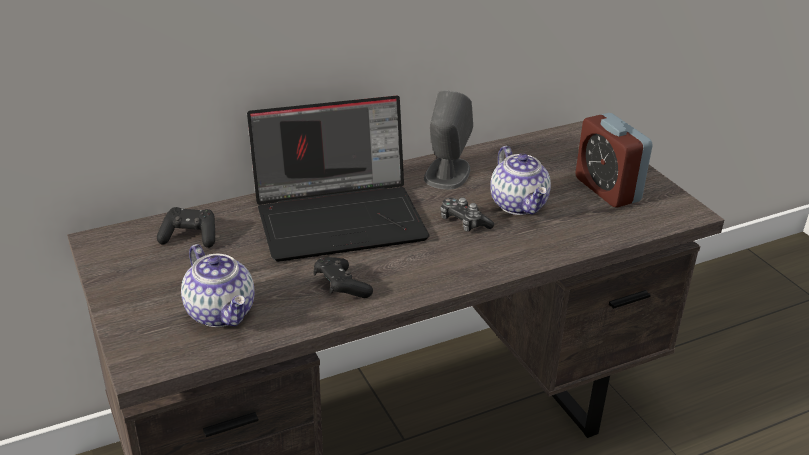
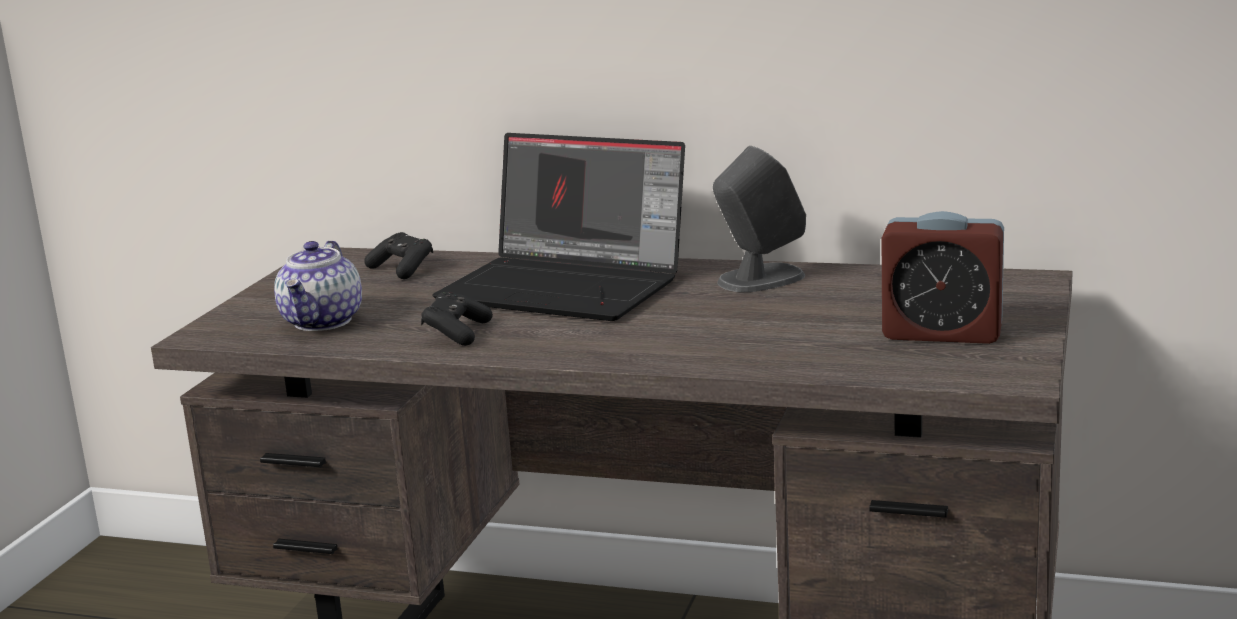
camera: 45 degrees right, 15 degrees down
(463, 222) = (690, 319): game controller -> none
(519, 205) = (790, 321): teapot -> none
(607, 189) = (942, 333): alarm clock -> alarm clock turned 90 degrees counterclockwise

